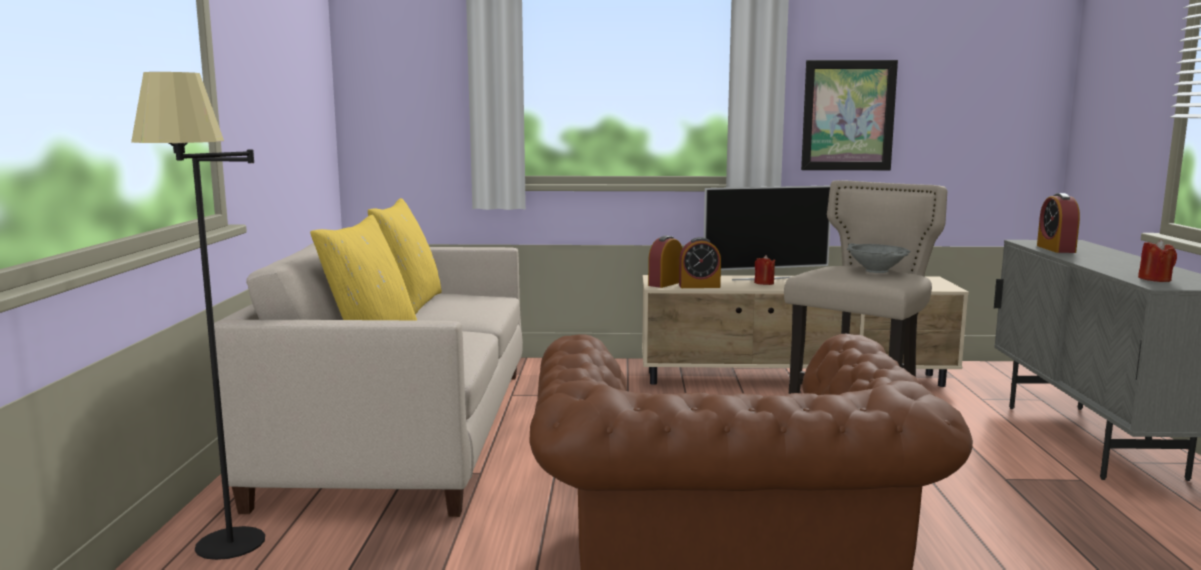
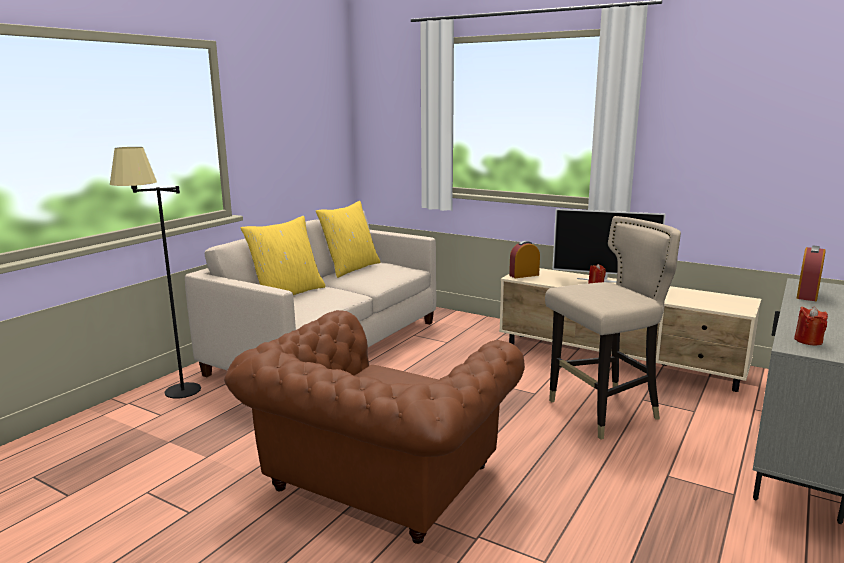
camera: 30 degrees right, 5 degrees up
(699, 286) = (543, 280): alarm clock -> none
(848, 115) = (697, 155): picture -> none
(877, 271) = (617, 292): grey bowl -> none

